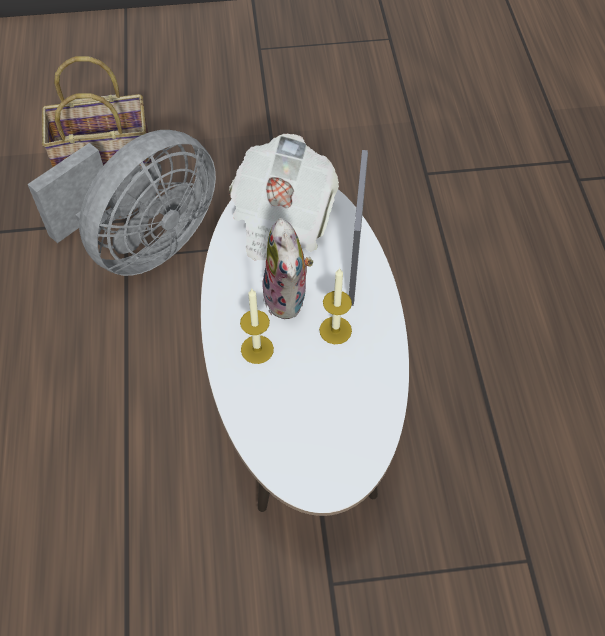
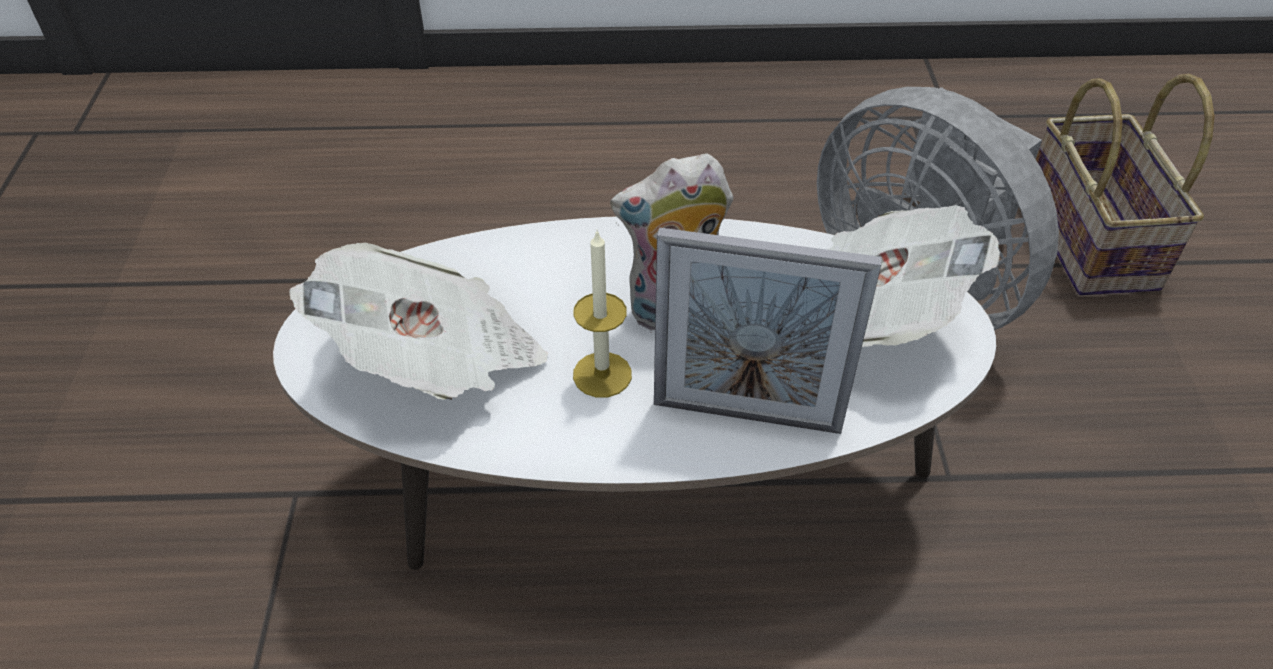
camera: 95 degrees right, 10 degrees down
(257, 349) = (579, 274): candle -> none
(334, 414) = (436, 360): none -> newspaper

